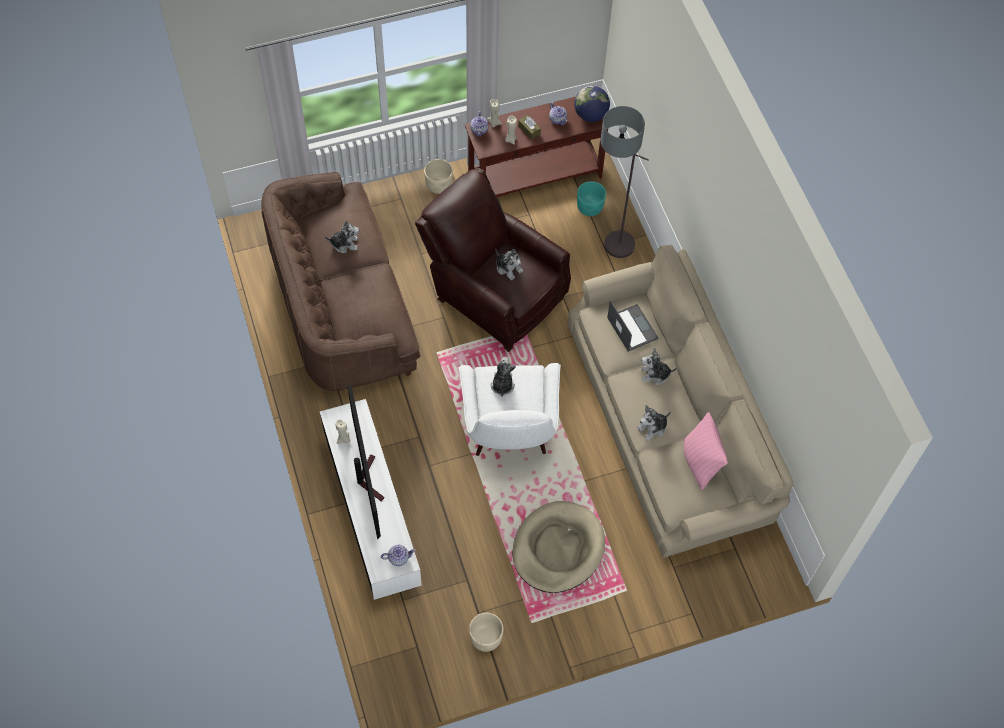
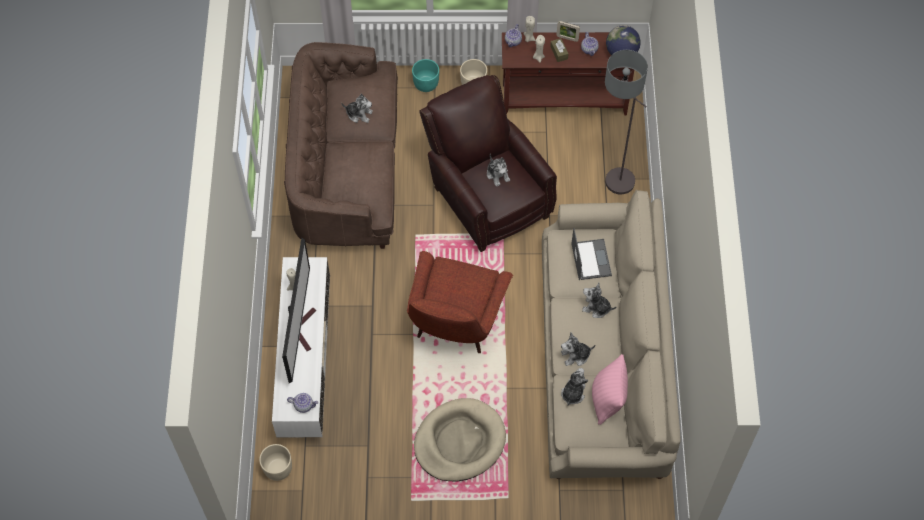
camera: 20 degrees right, 0 degrees up
(485, 638) = (365, 502): beige planter -> beige planter (278, 469)
(502, 384) = (454, 278): plush toy -> plush toy (573, 393)
(509, 430) = (455, 323): white armchair -> red armchair
(532, 113) = (567, 38): none -> picture frame
(589, 207) = (604, 139): turquoise planter -> turquoise planter (425, 84)

